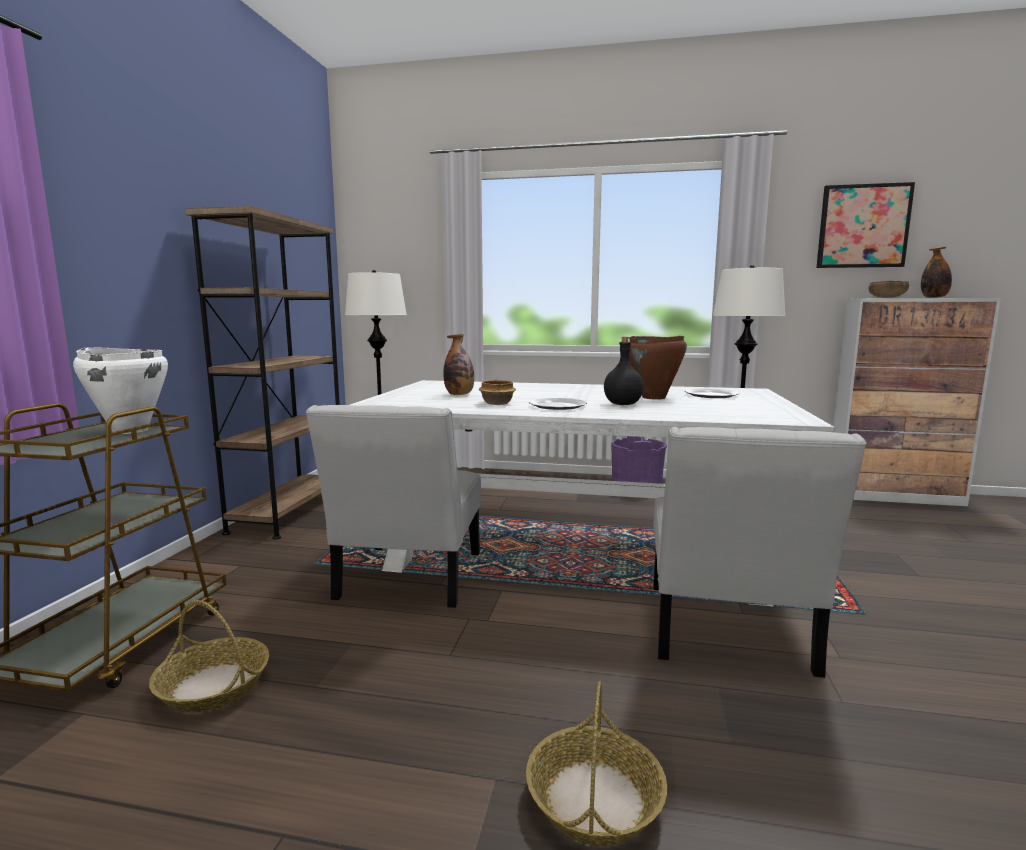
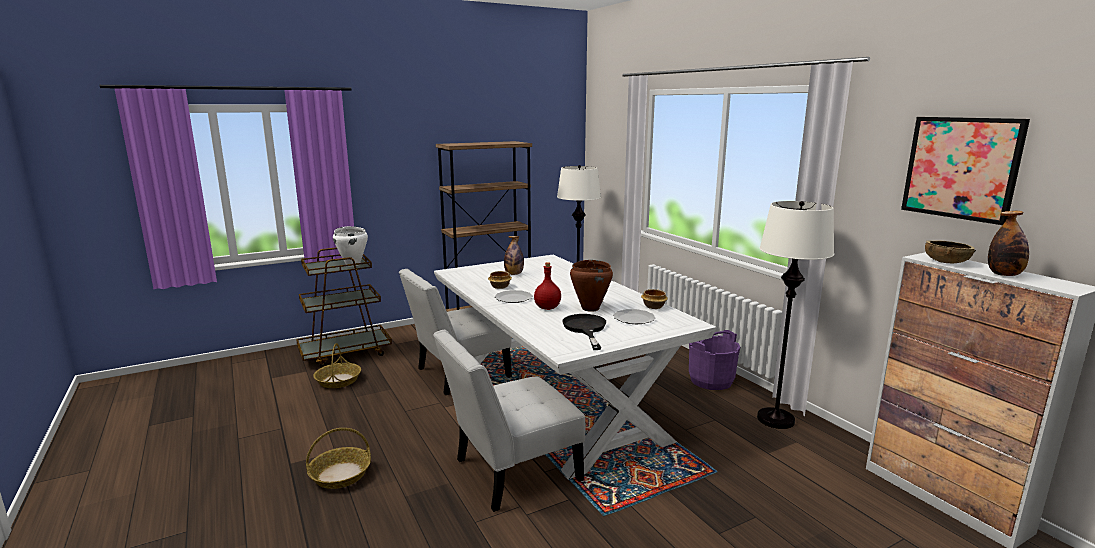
camera: 50 degrees right, 5 degrees up
(622, 404) = (548, 308): black bottle -> red bottle
(682, 388) = (653, 306): none -> bowl
(722, 407) = (585, 329): none -> black frying pan

